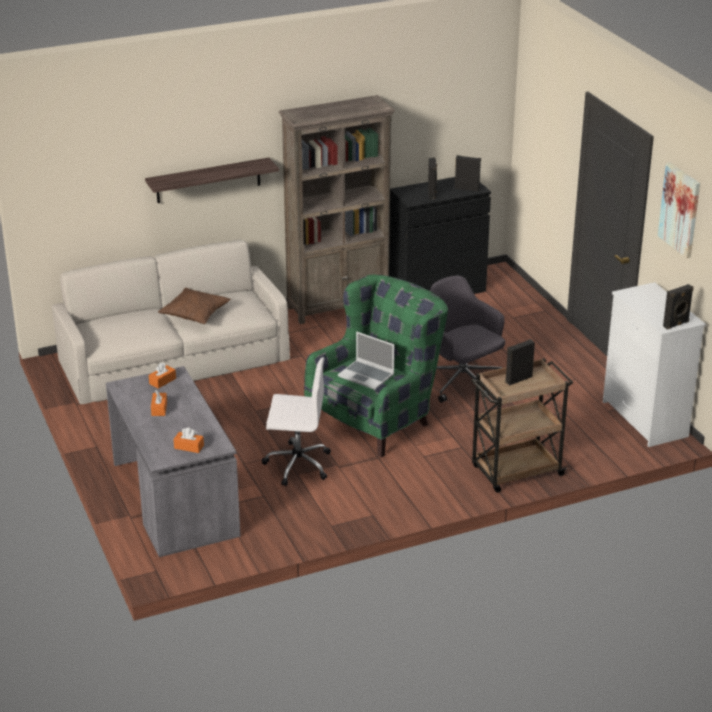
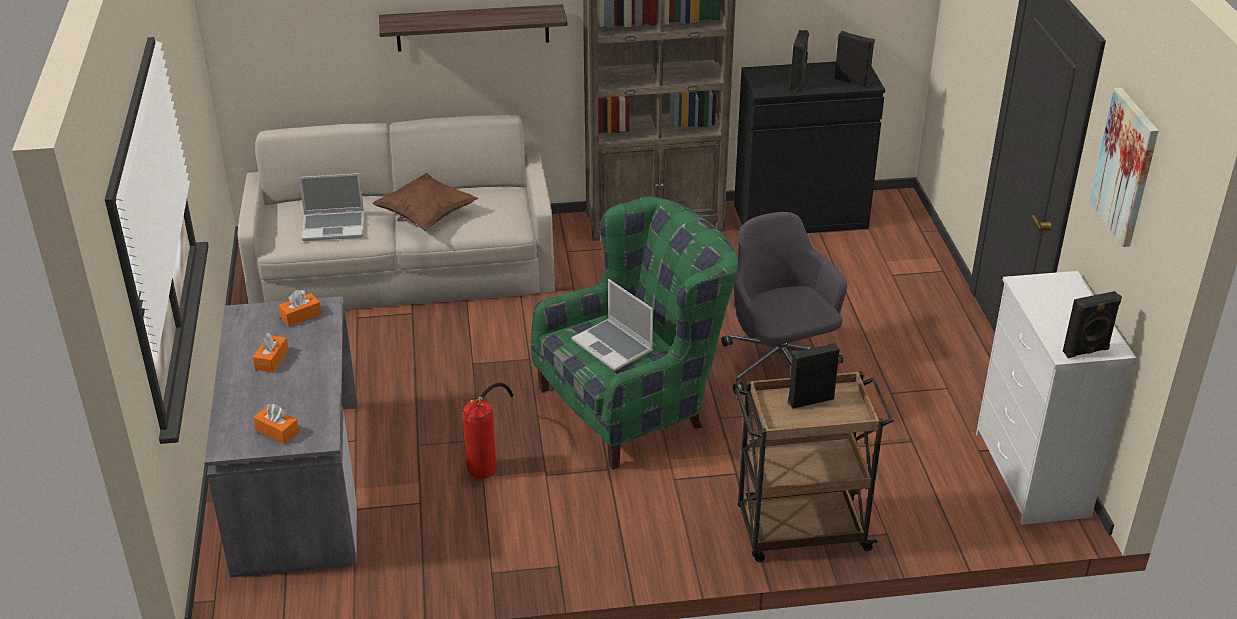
camera: 15 degrees right, 5 degrees up
(134, 331) = (334, 226): none -> laptop
(296, 464) = (489, 459): white office chair -> fire extinguisher

